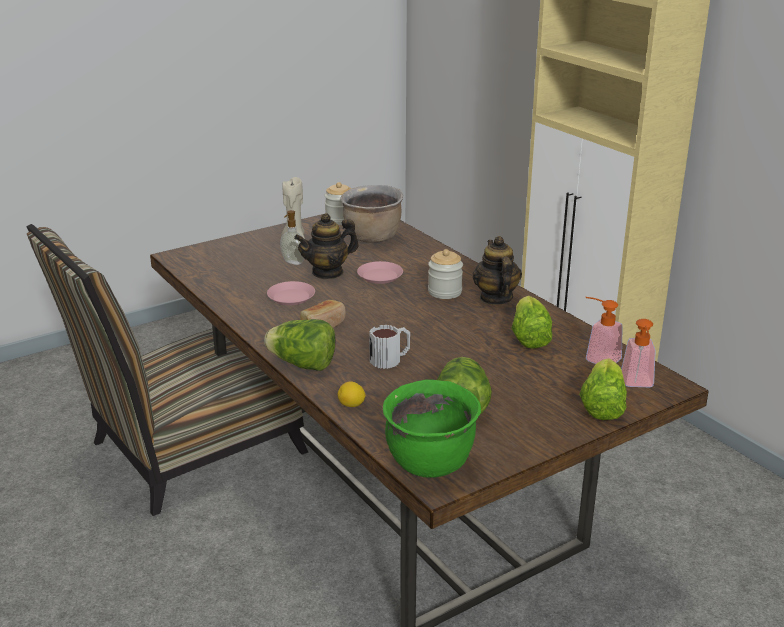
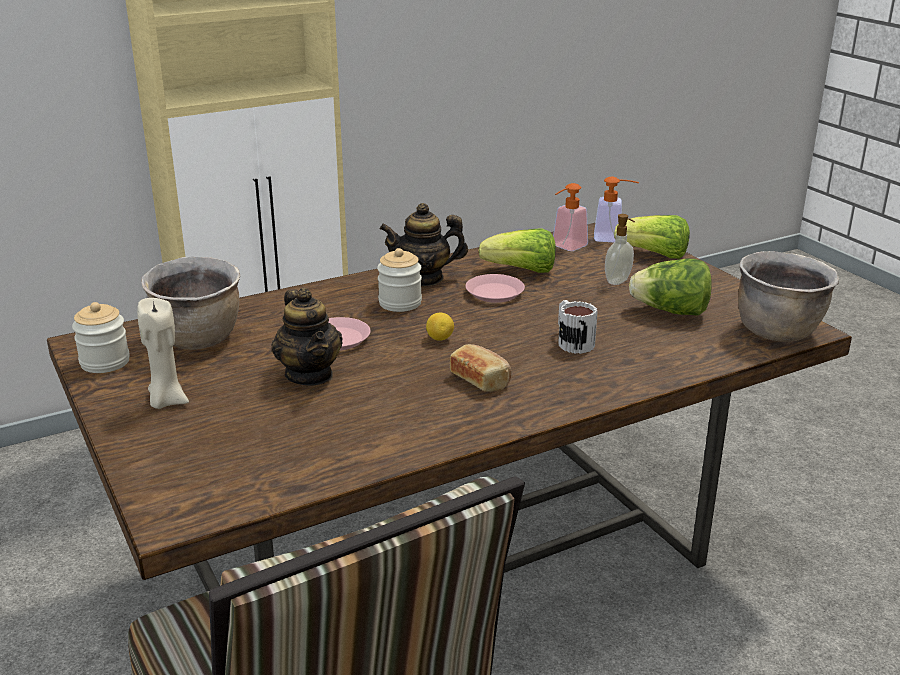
camera: 85 degrees left, 0 degrees up
(291, 297) = (387, 403): pink plate -> pink plate (495, 293)
(293, 262) = (259, 402): soap dispenser -> soap dispenser (618, 281)
(303, 365) = (589, 395): lettuce -> none
(351, 405) = (680, 366): lemon -> lemon (440, 339)
(430, 464) = (778, 331): green cooking pot -> brown cooking pot

